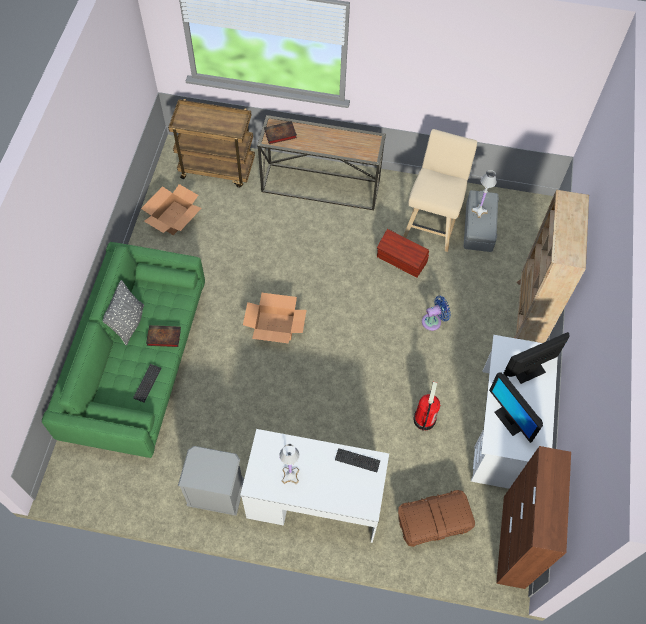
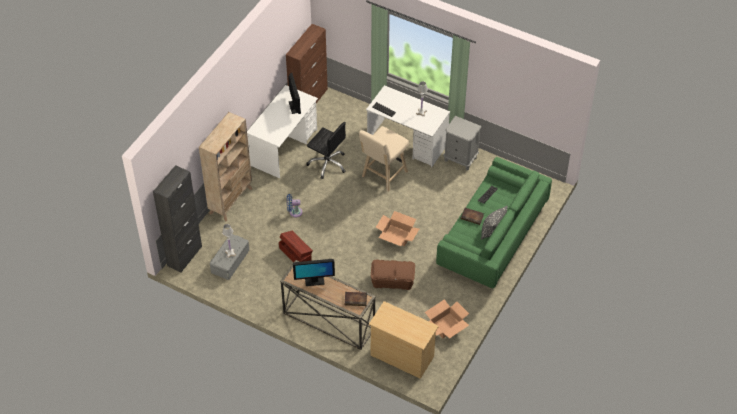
camera: 160 degrees left, 10 degrees down
(218, 169) = (402, 355): brown cart -> beige dresser
(424, 419) = (327, 164): fire extinguisher -> black office chair
(432, 224) = (261, 272): beige stool -> beige stool (383, 175)
(432, 523) = (347, 118): brown storage box -> brown storage box (392, 281)
(529, 371) = (270, 124): monitor -> monitor (314, 281)
(539, 219) = (184, 256): none -> black cabinet

